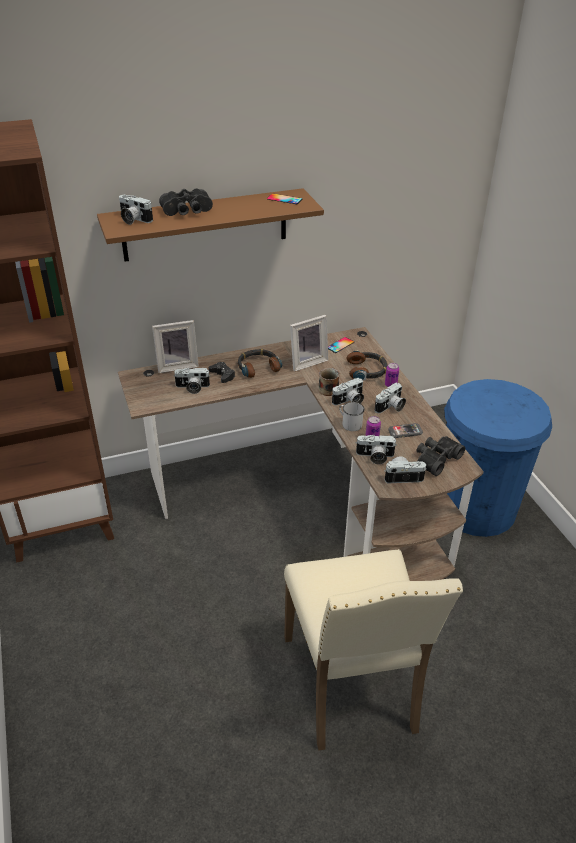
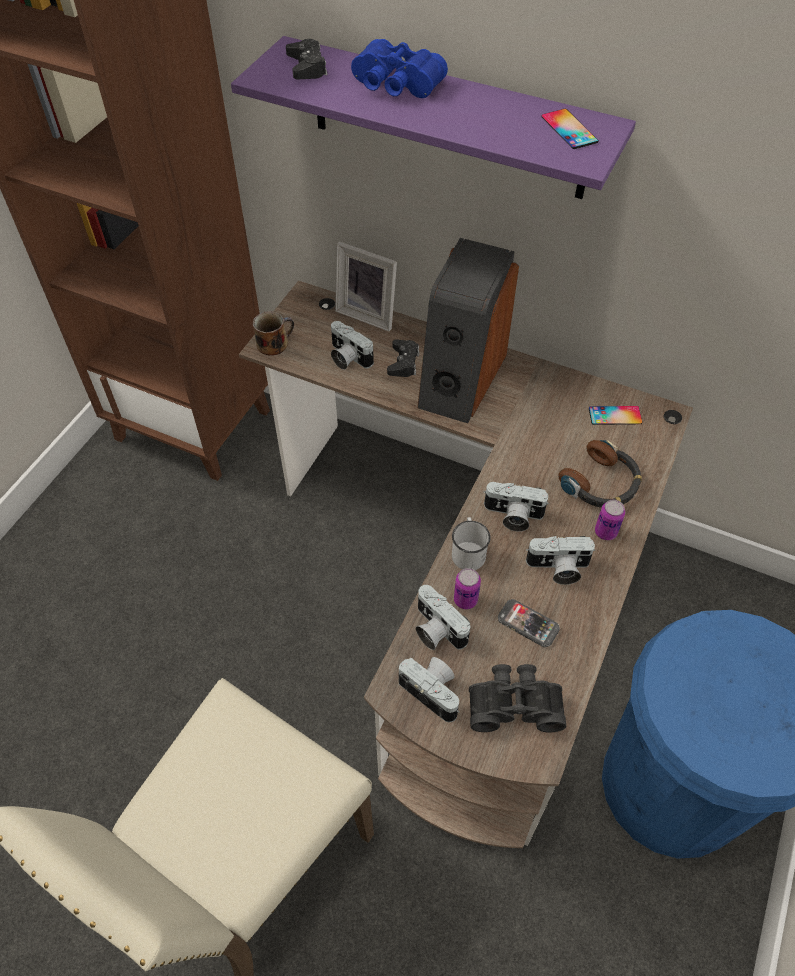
camera: 45 degrees right, 15 degrees up
(133, 220) = (307, 67): camera -> black game controller
(187, 211) = (395, 86): black binoculars -> blue binoculars
(205, 225) = (447, 119): brown shelf -> purple shelf
(258, 367) = (460, 379): headphones -> speaker
(307, 362) = (534, 412): picture frame -> none
(328, 389) = (509, 476): mug -> mug (274, 343)

